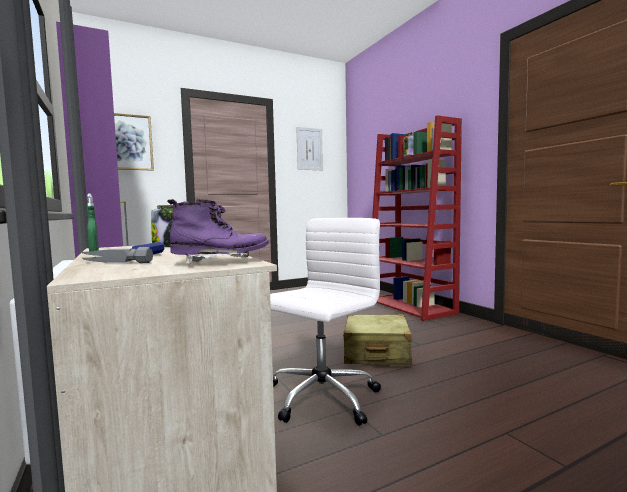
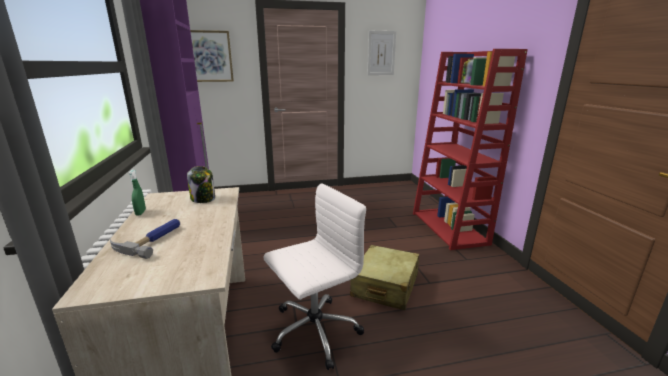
camera: 15 degrees right, 15 degrees up
(220, 262) = (193, 269): purple boot -> none

